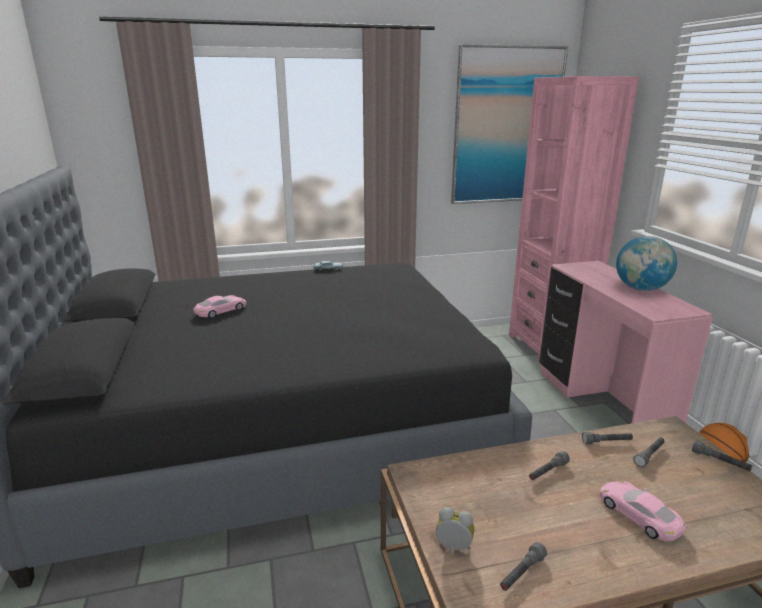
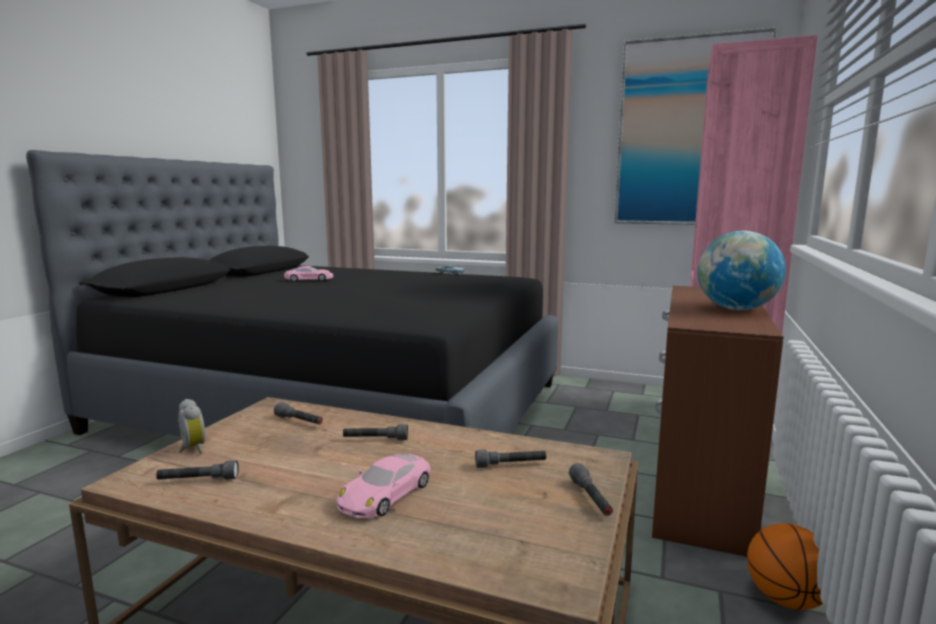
camera: 35 degrees right, 10 degrees down
(600, 406) = (697, 485): pink desk -> brown desk
(607, 442) = (487, 442): grey flashlight -> grey flashlight (299, 421)
(639, 514) = (386, 494): pink toy car -> pink toy car turned 150 degrees counterclockwise

